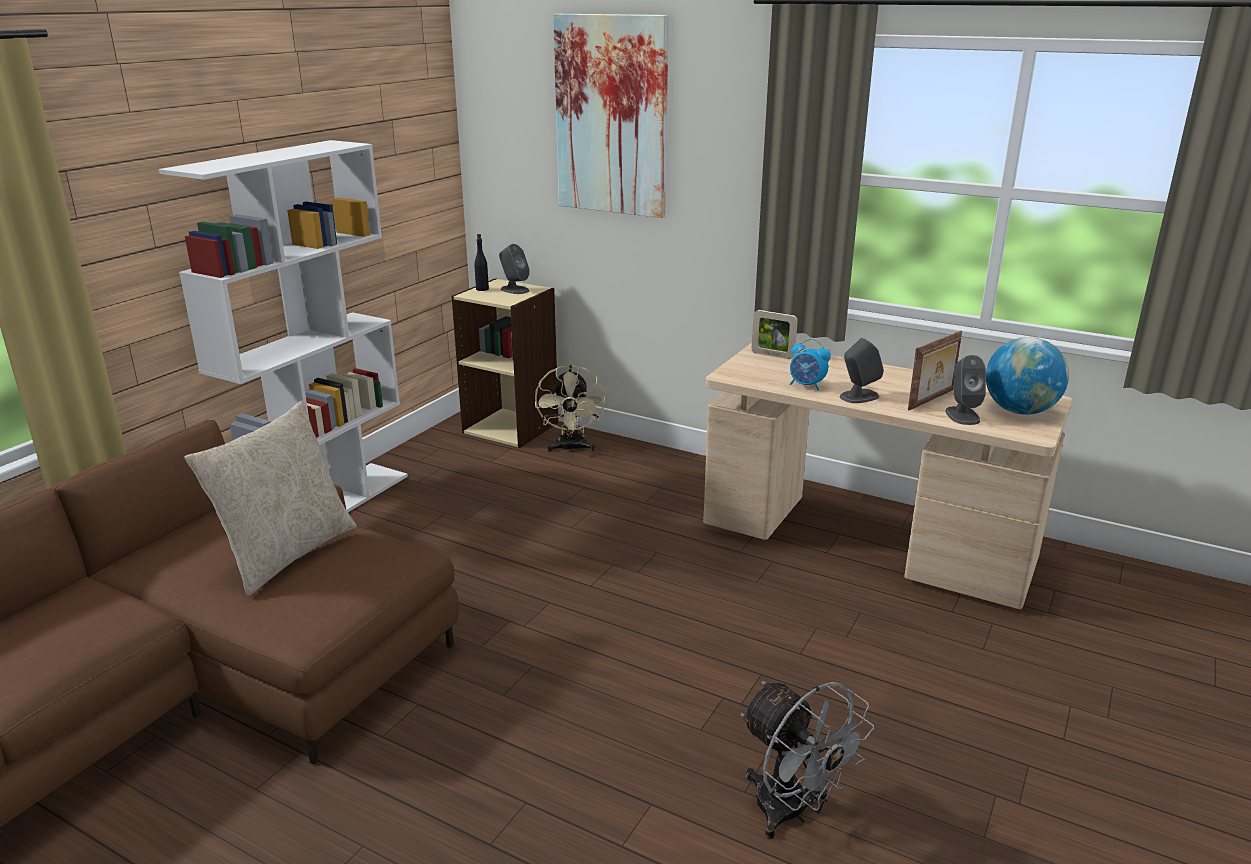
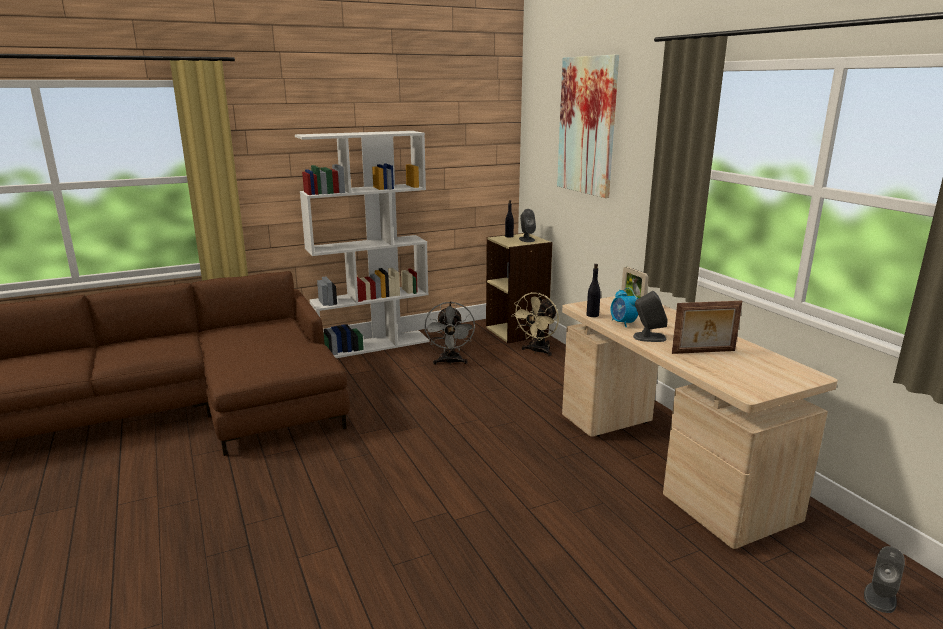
camera: 35 degrees right, 5 degrees down
(287, 553) = (272, 344): beige pillow -> none
(760, 383) = (592, 315): none -> black bottle
(792, 813) = (403, 590): grey fan -> grey fan (450, 362)
(962, 415) = (709, 367): grey speaker -> grey speaker (880, 597)
(1019, 411) = (767, 376): globe -> none

